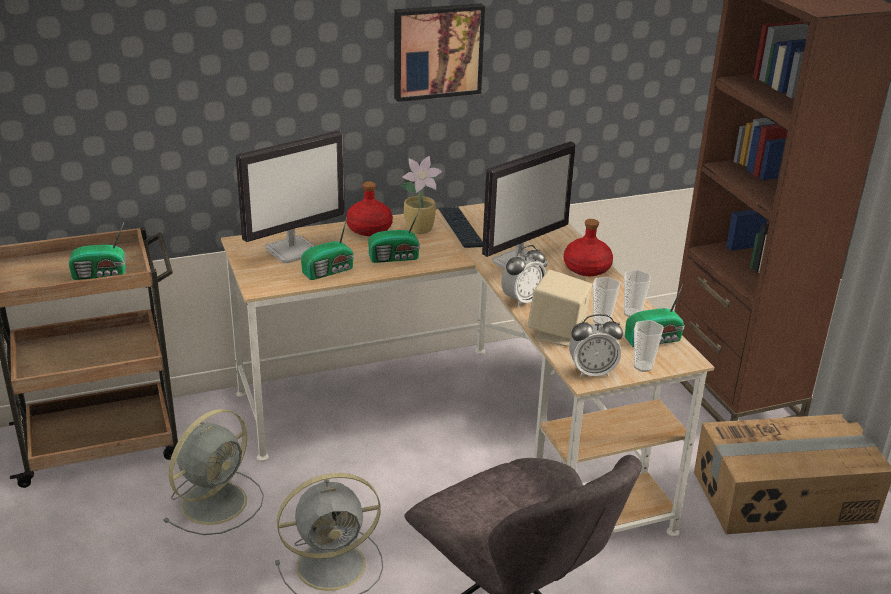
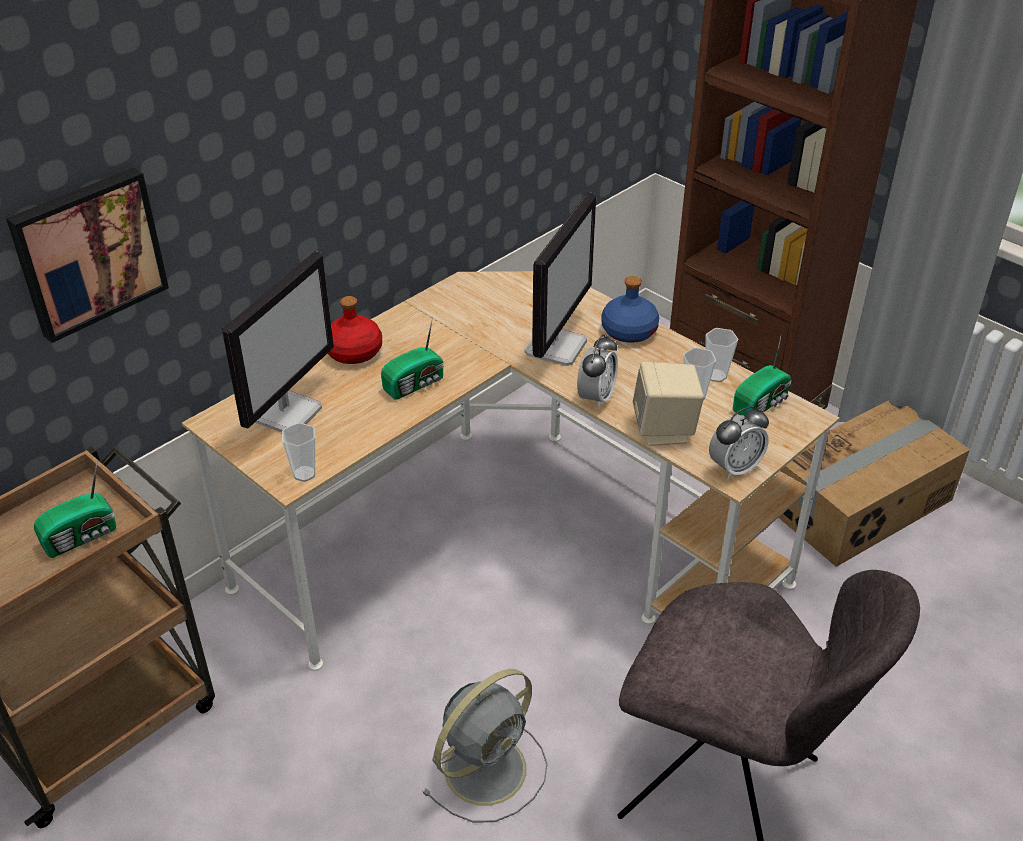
camera: 25 degrees left, 10 degrees up
(216, 501) = (301, 744): grey fan -> none
(329, 271) = (355, 429): radio -> none
(420, 229) = (413, 333): potted plant -> none
(437, 51) = (387, 111): picture -> picture (88, 252)
(460, 228) = (456, 318): keyboard -> none
(586, 268) = (628, 331): red bottle -> blue bottle
(643, 366) = (776, 442): cup -> cup (304, 474)

